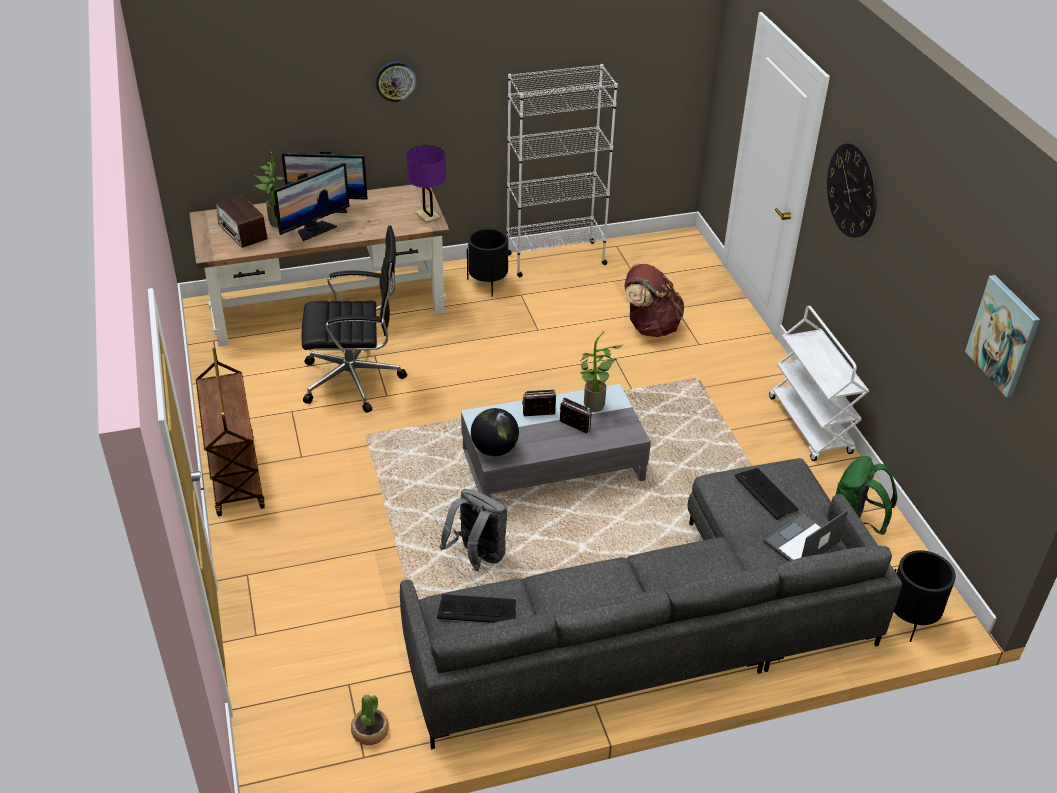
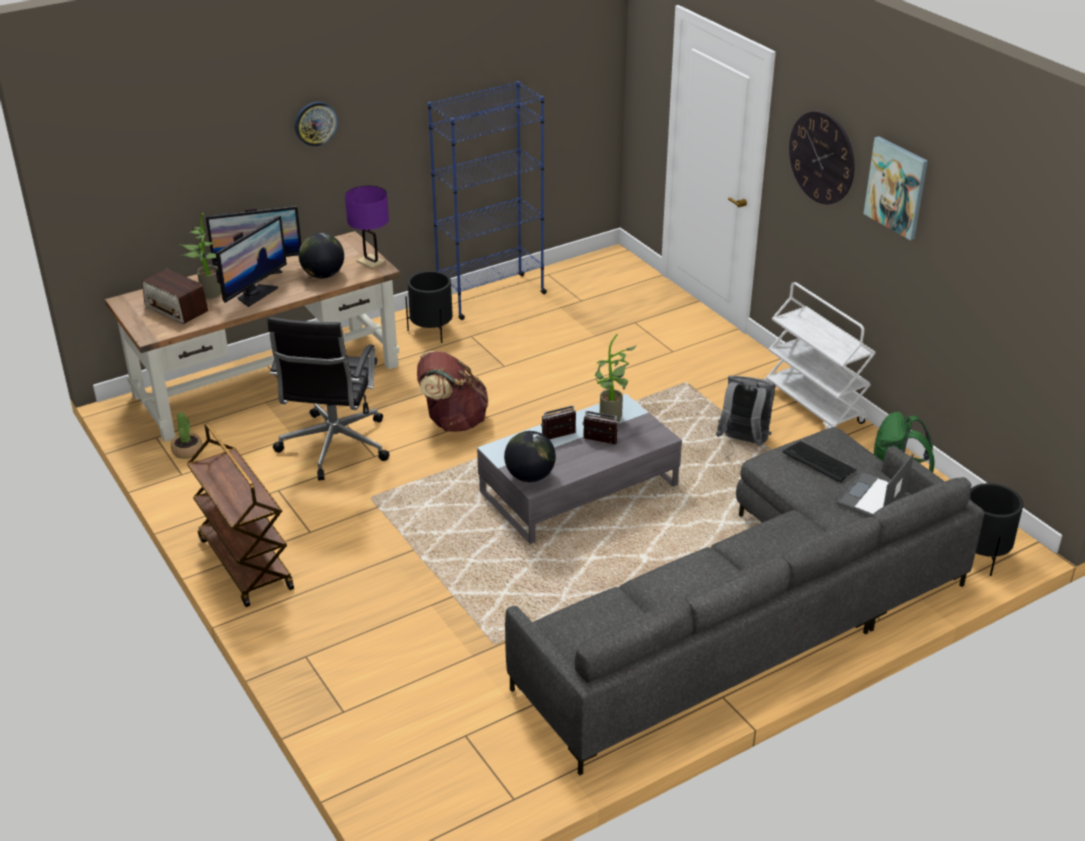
camera: 15 degrees left, 5 degrees down
(355, 380) = (333, 447): black office chair -> black office chair turned 120 degrees clockwise
(370, 731) = (509, 773): potted plant -> potted plant (187, 451)
(381, 221) = (323, 275): none -> globe
(477, 557) = (542, 588): grey backpack -> grey backpack (743, 442)
(477, 610) = (591, 622): keyboard -> none
(555, 259) = (491, 297): white bookcase -> blue bookcase
(650, 326) = (617, 343): brown backpack -> brown backpack (452, 421)
(1003, 335) = (1026, 254): picture -> picture (896, 187)

